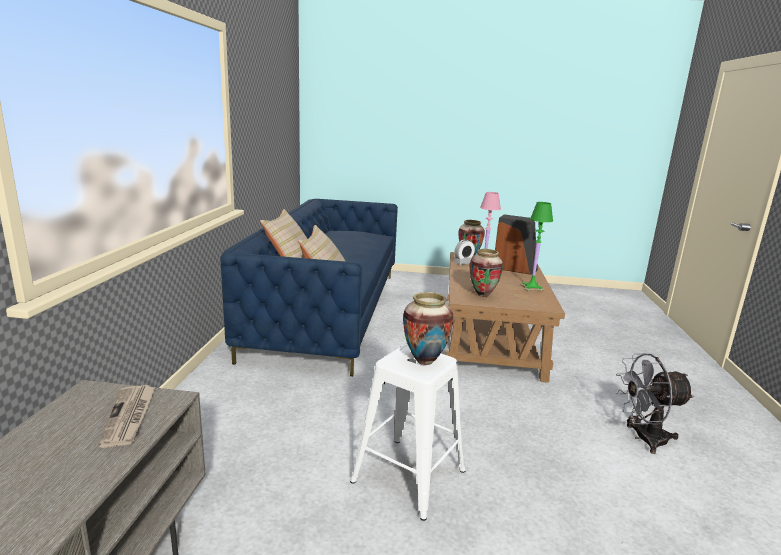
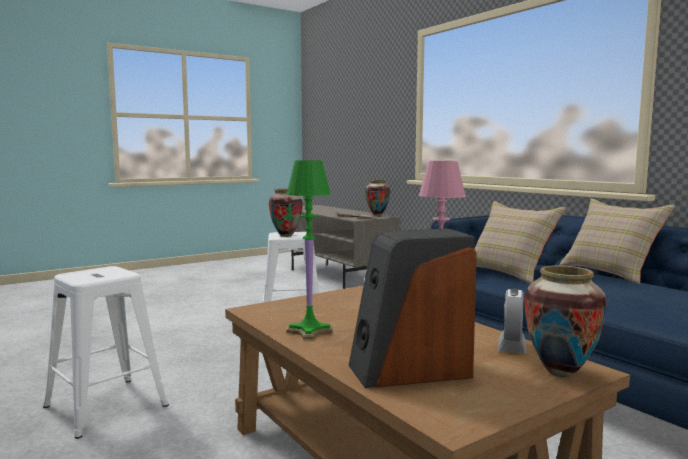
camera: 140 degrees right, 10 degrees down
(483, 295) = (353, 301): vase -> vase (377, 215)
(643, 438) = (104, 406): grey fan -> white stool

